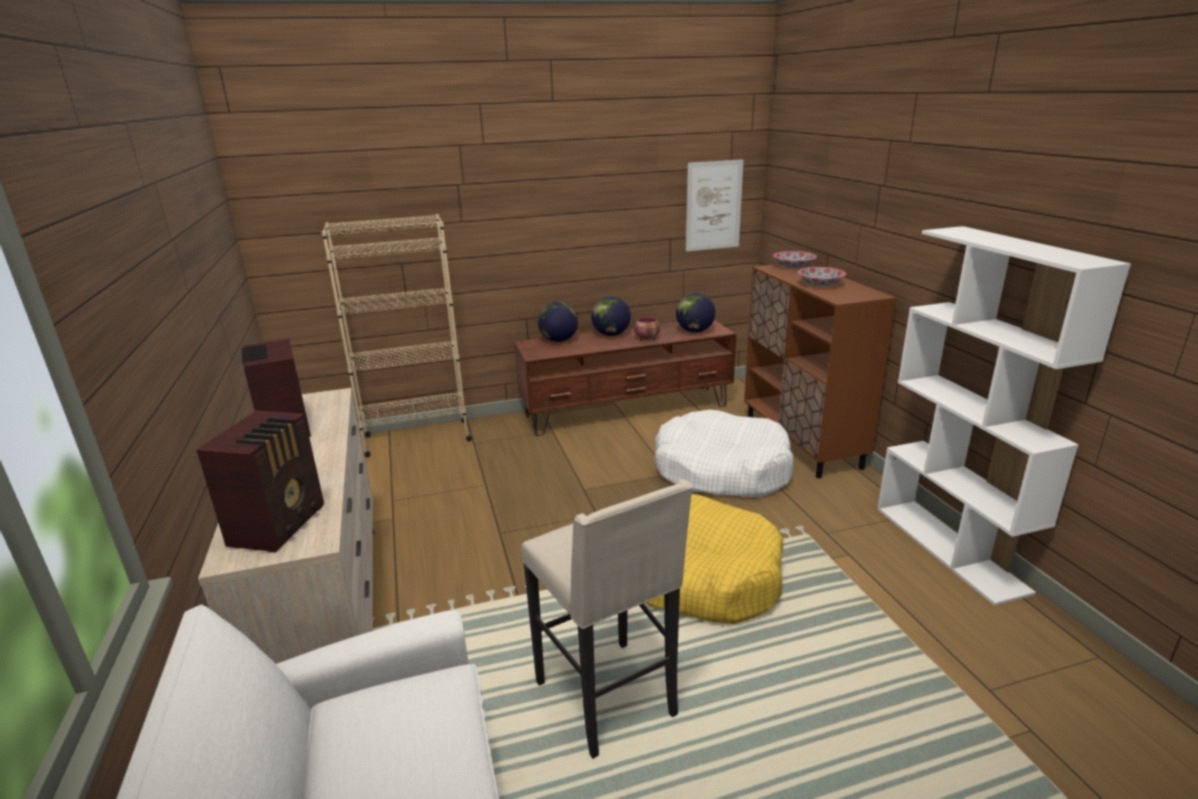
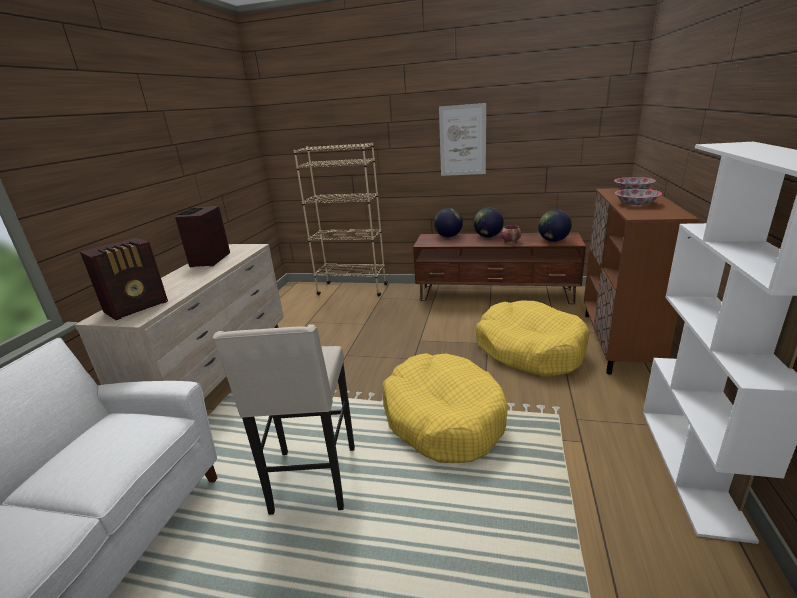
camera: 30 degrees right, 0 degrees up
(713, 205) = (587, 140): picture -> picture (462, 140)
(721, 470) = (529, 349): white dog bed -> yellow dog bed

